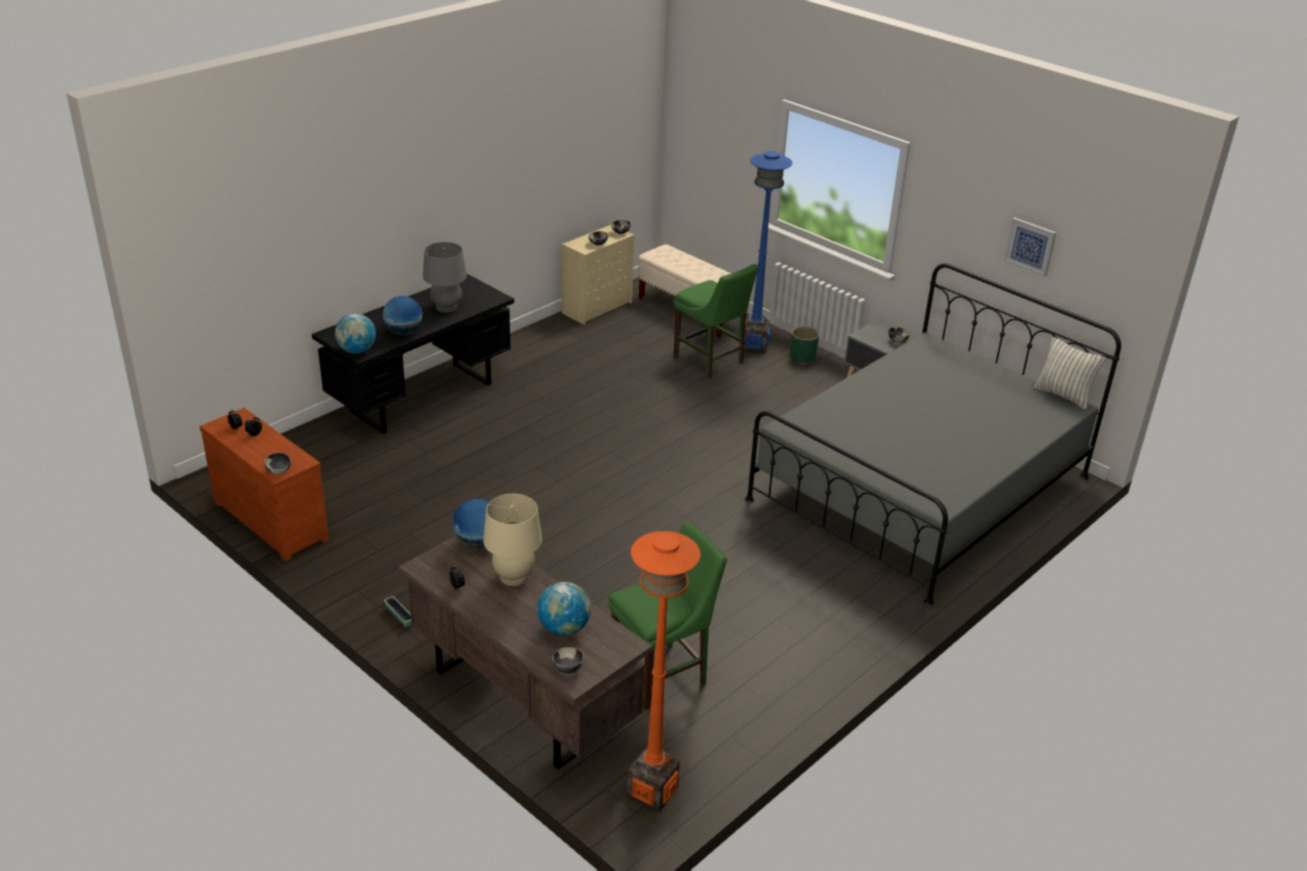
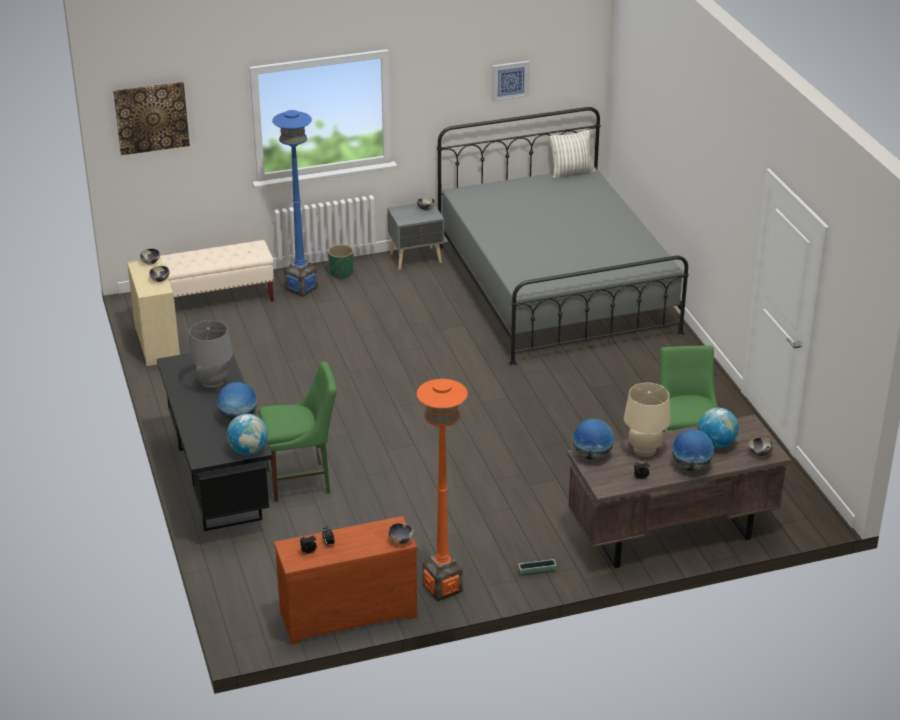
camera: 60 degrees left, 0 degrees up
(504, 619) = (691, 466): none -> globe
(652, 791) = (792, 505): orange floor lamp -> orange floor lamp (442, 588)
(700, 111) = (151, 117): none -> picture
(710, 362) = (306, 317): green chair -> green chair (302, 481)

